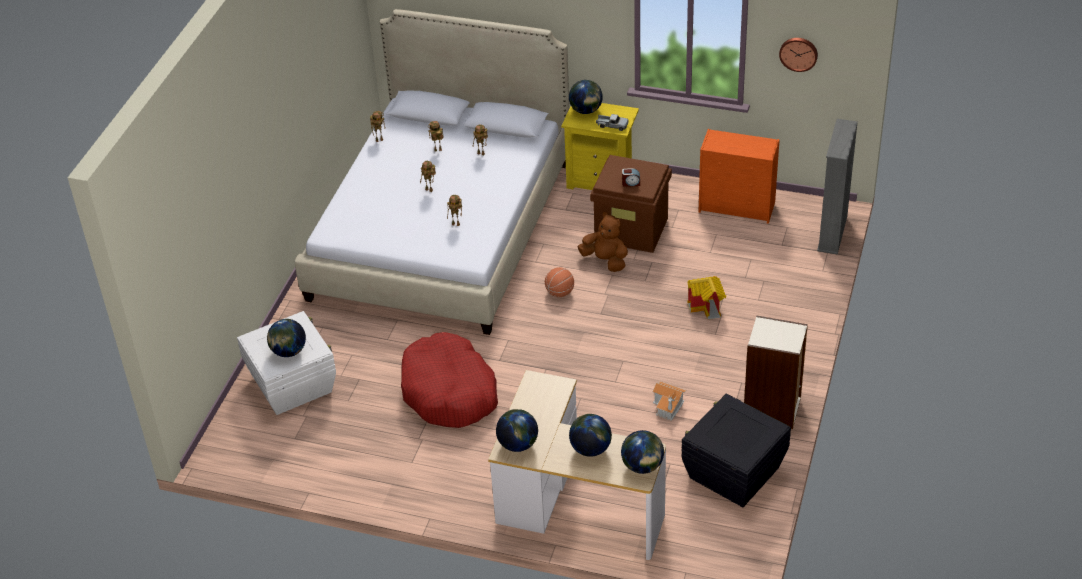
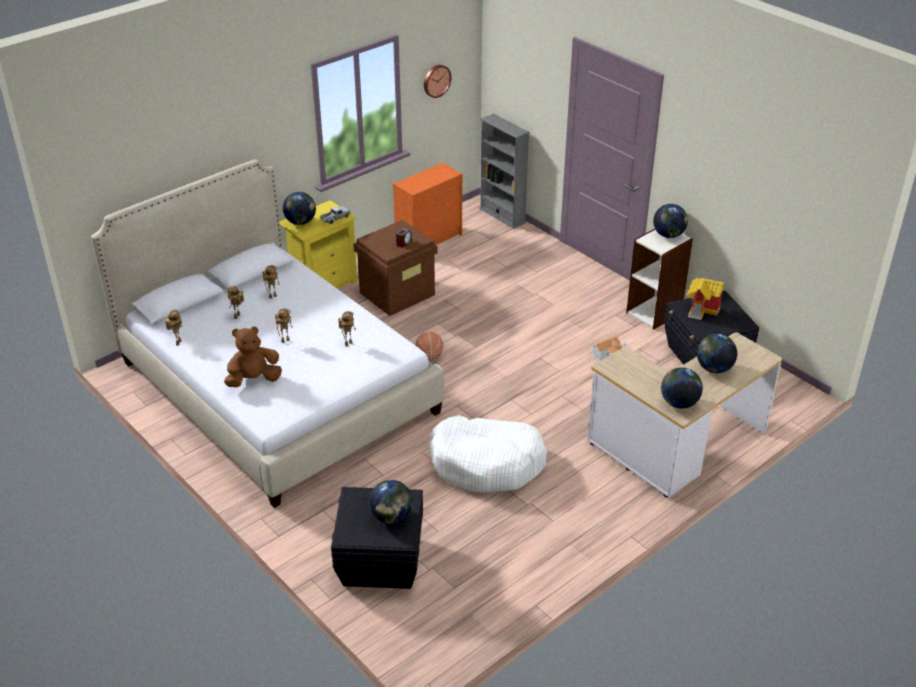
camera: 60 degrees left, 5 degrees down
(292, 384) = (379, 560): white storage box -> black storage box
(449, 392) = (487, 463): red dog bed -> white dog bed
(605, 260) = (418, 320): brown plush toy -> brown plush toy (254, 380)
(642, 466) = (752, 351): globe -> globe (668, 235)
(707, 308) = (522, 296): toy house -> toy house (702, 309)

